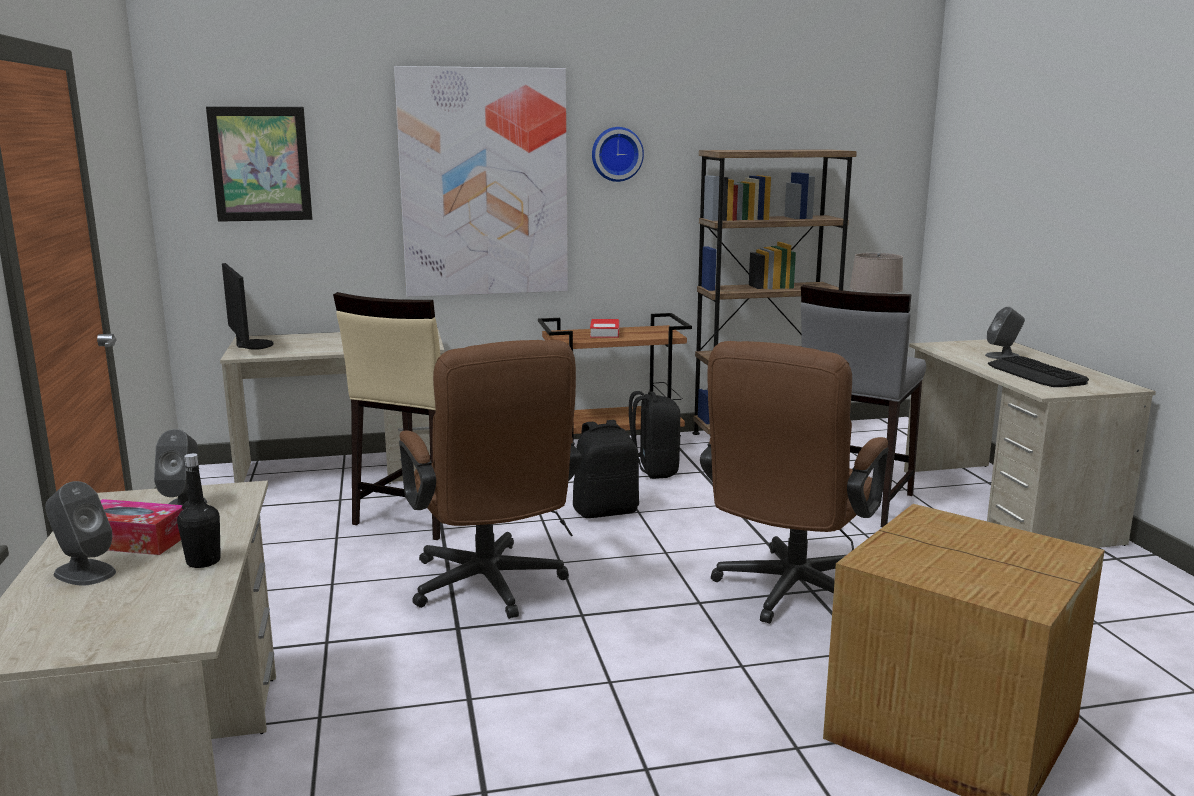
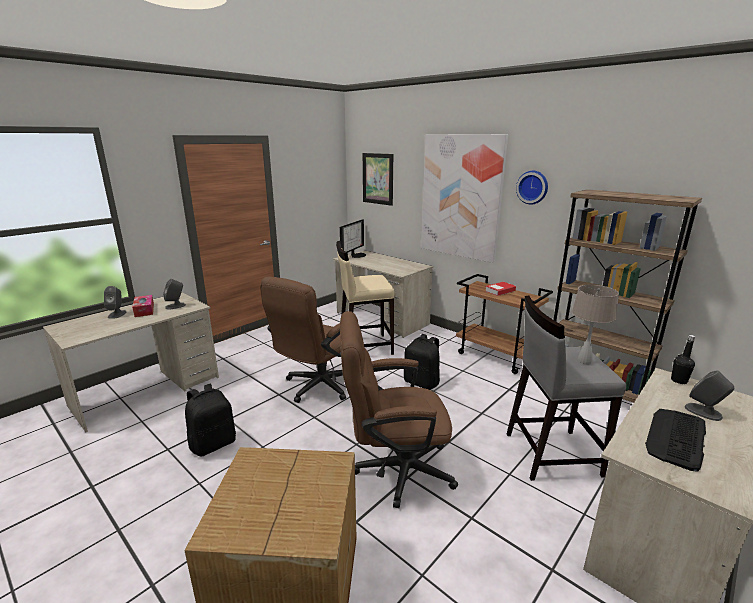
camera: 55 degrees right, 5 degrees up
(203, 561) = (130, 324): black bottle -> black bottle (679, 380)
(653, 470) = (487, 376): black backpack -> black backpack (213, 444)

